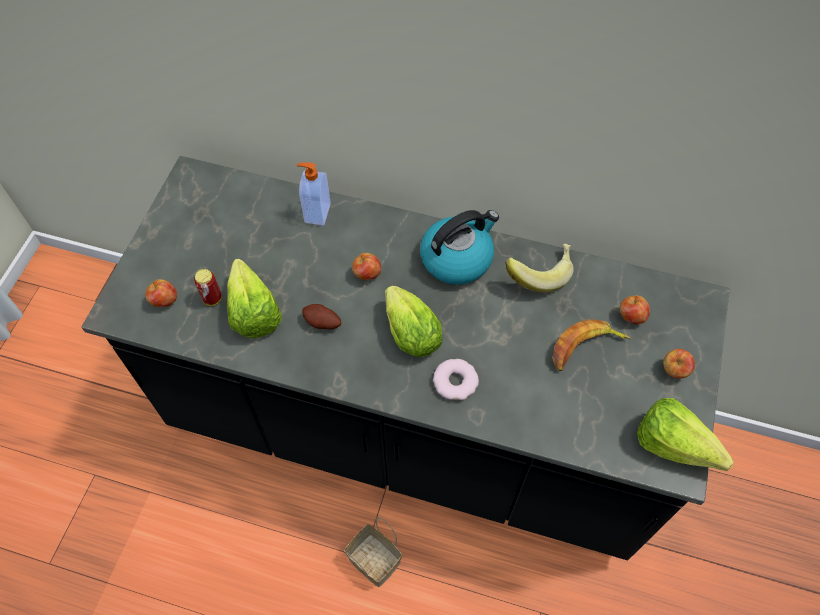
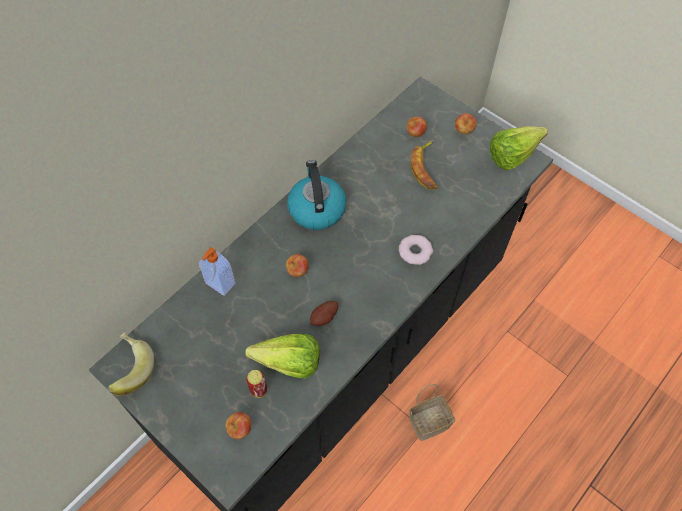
camera: 65 degrees left, 0 degrees up
(409, 330) = (360, 263): lettuce -> none
(538, 273) = (355, 167): banana -> banana (130, 369)

